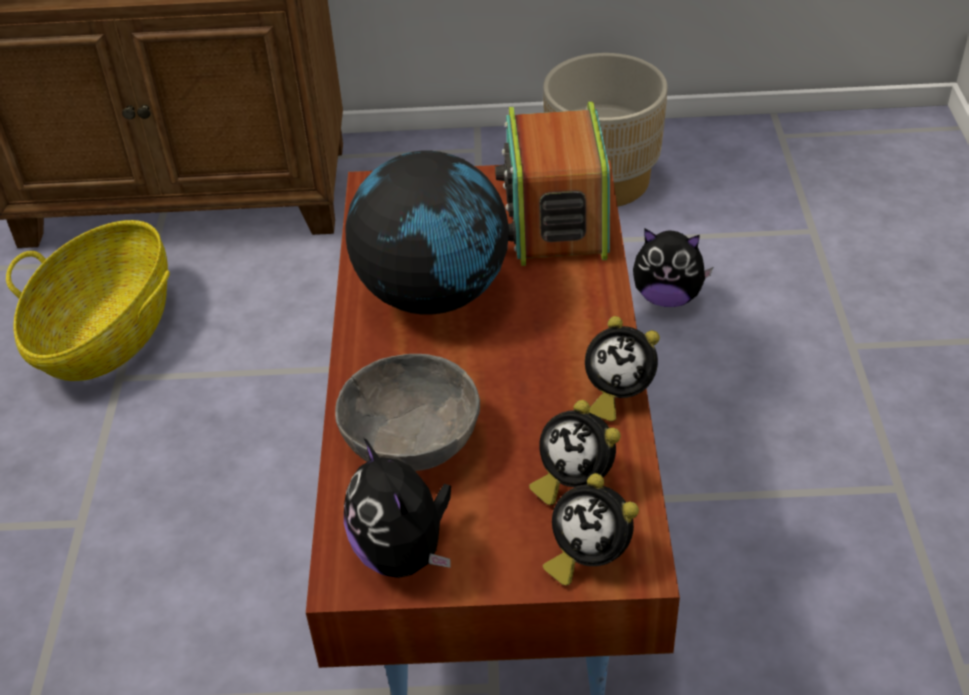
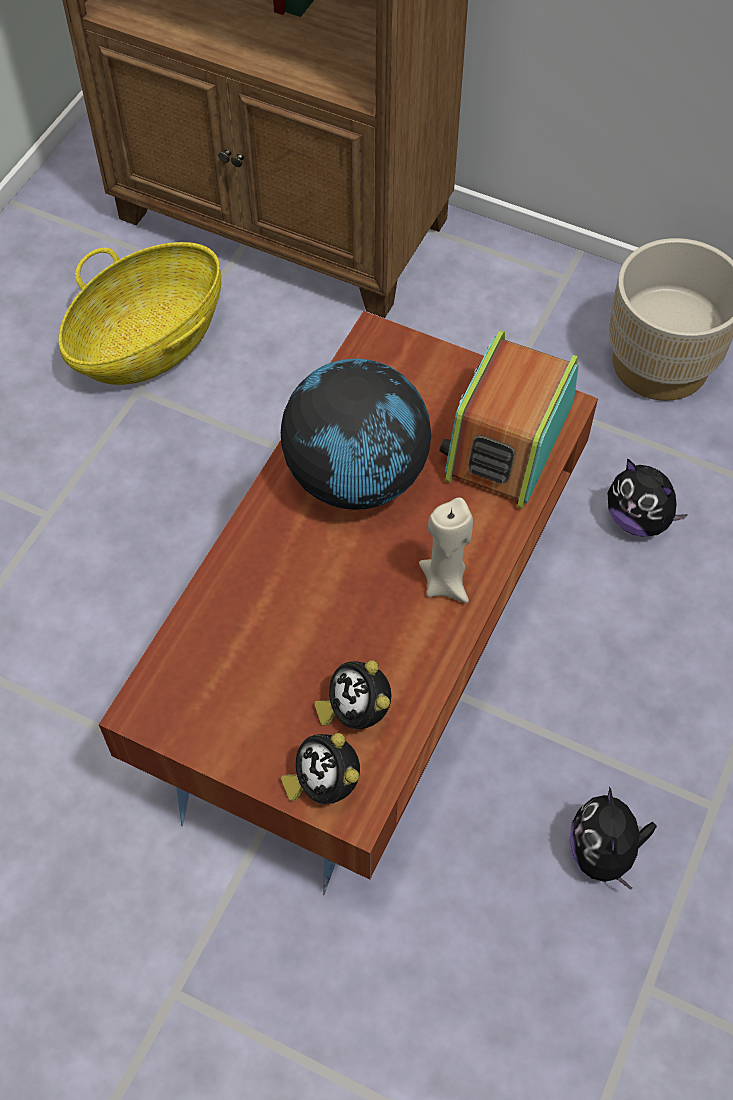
camera: 25 degrees right, 15 degrees up
(404, 553) = (193, 710): plush toy -> plush toy (603, 853)
(411, 441) = (255, 613): grey bowl -> none
(580, 341) = (445, 582): none -> beige candle
(616, 395) = (441, 649): alarm clock -> none

